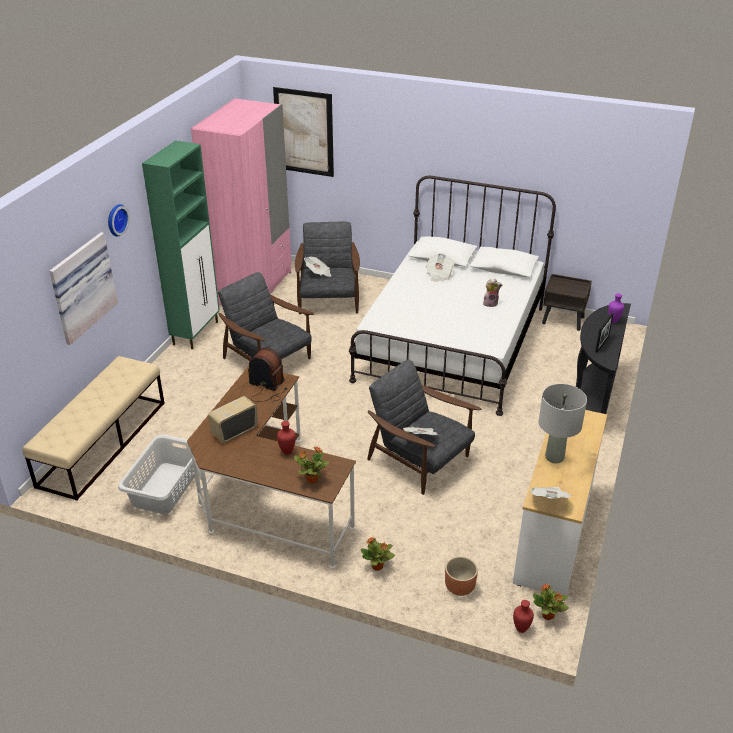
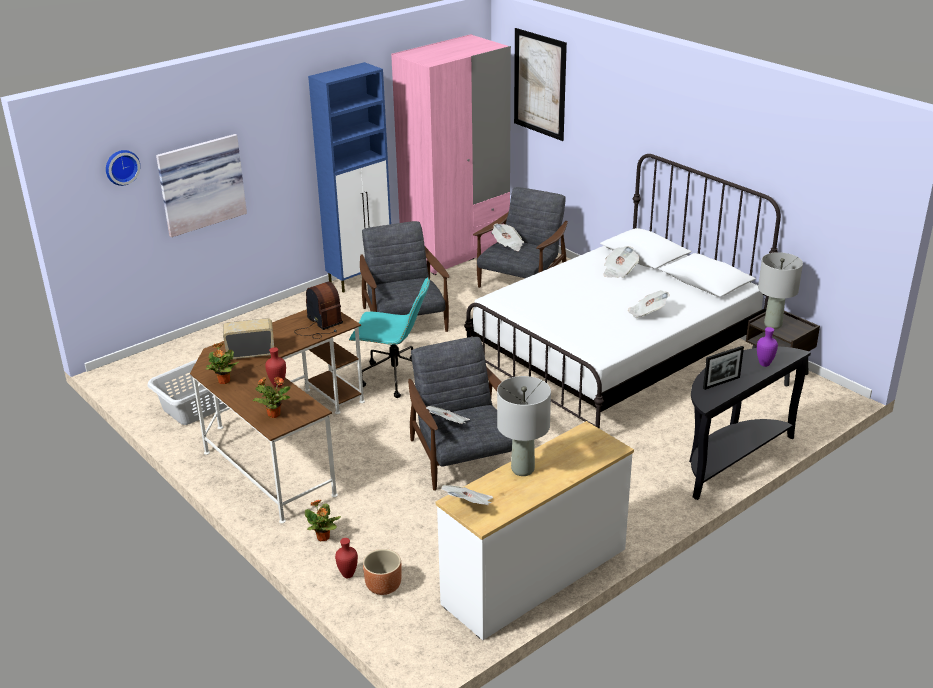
camera: 30 degrees right, 5 degrees down
(103, 443) = (189, 349): beige bench -> none
(116, 219) = (261, 127): wall clock -> wall clock (121, 166)
(196, 333) = (361, 279): green cabinet -> blue cabinet
(305, 411) = (394, 378): none -> turquoise office chair
(490, 303) = (647, 313): plush toy -> newspaper
(520, 629) = (405, 649): red vase -> red vase (347, 575)
(548, 616) = (447, 649): potted plant -> potted plant (224, 381)
(561, 288) = (772, 325): none -> grey table lamp

